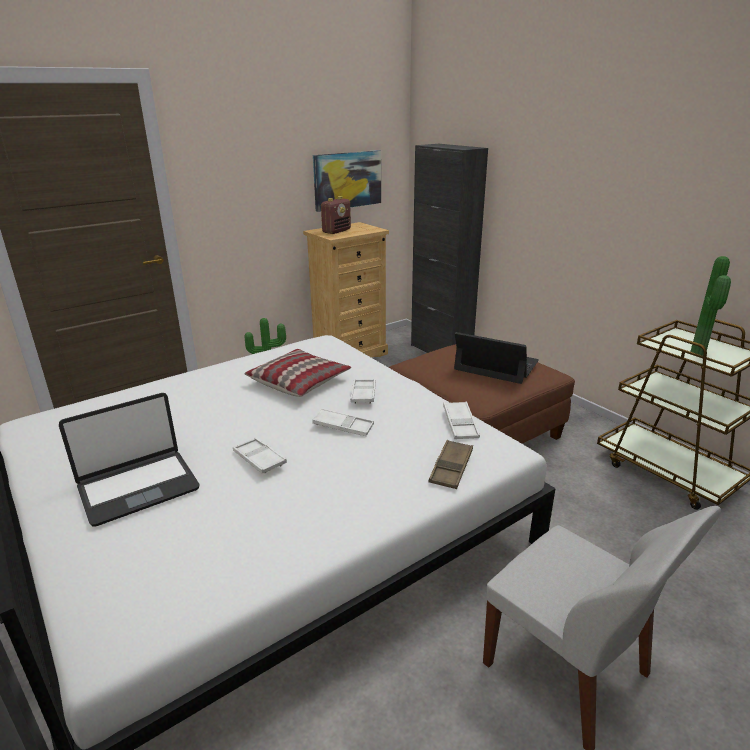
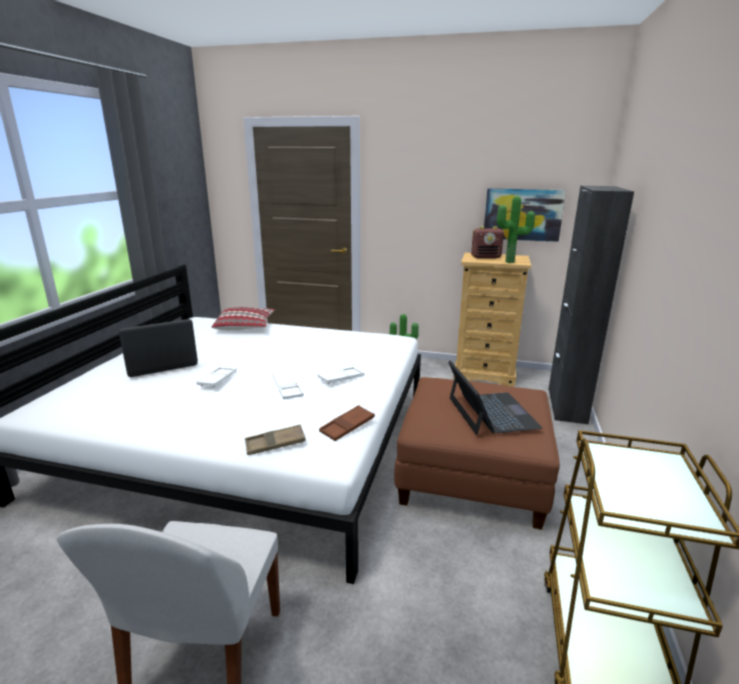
camera: 50 degrees right, 5 degrees down
(138, 487) = (161, 364): laptop -> laptop turned 135 degrees clockwise
(299, 382) = (328, 354): pillow -> pillow (245, 326)
(460, 424) = (347, 426): white tray -> brown tray
(701, 353) = (628, 487): potted plant -> potted plant (510, 262)

